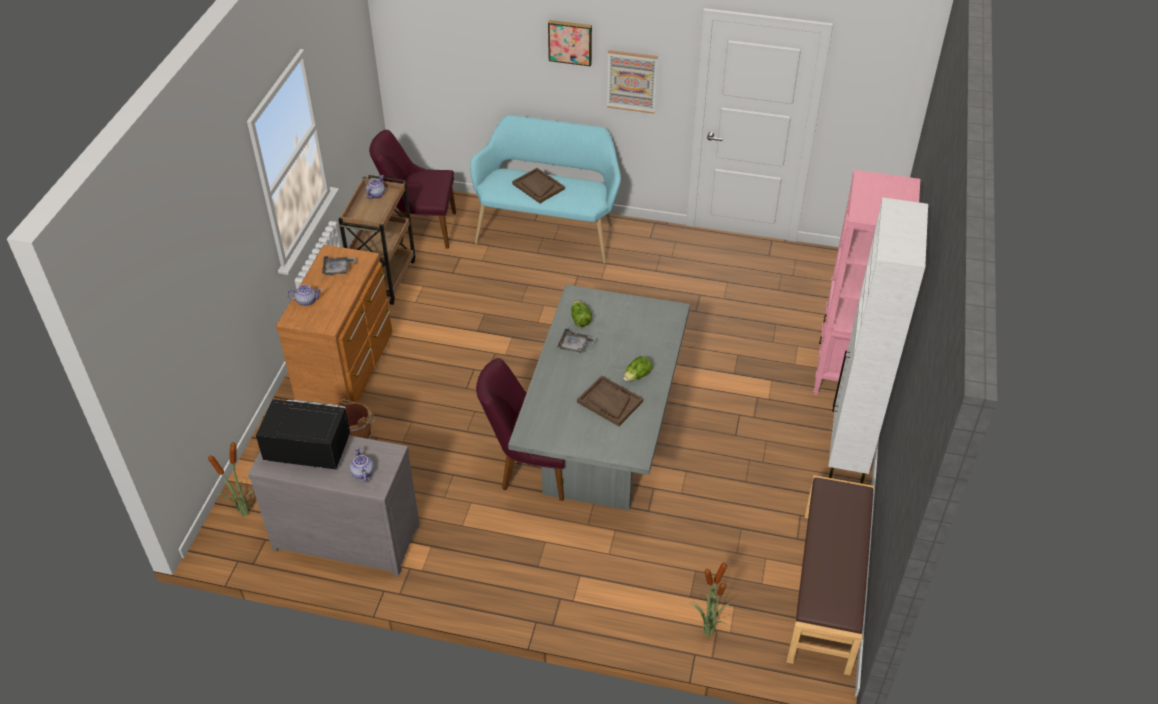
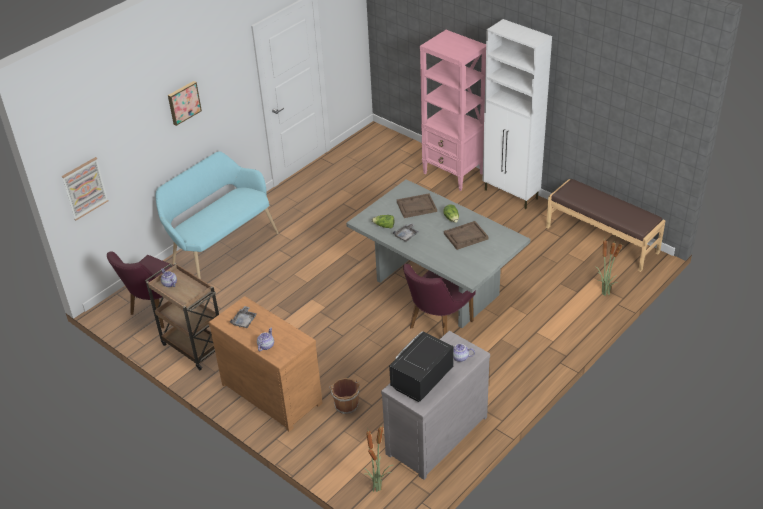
camera: 60 degrees left, 5 degrees down
(538, 187) = (216, 215): brown tray -> brown tray (416, 207)
(632, 81) = (224, 105): picture -> picture (84, 188)

